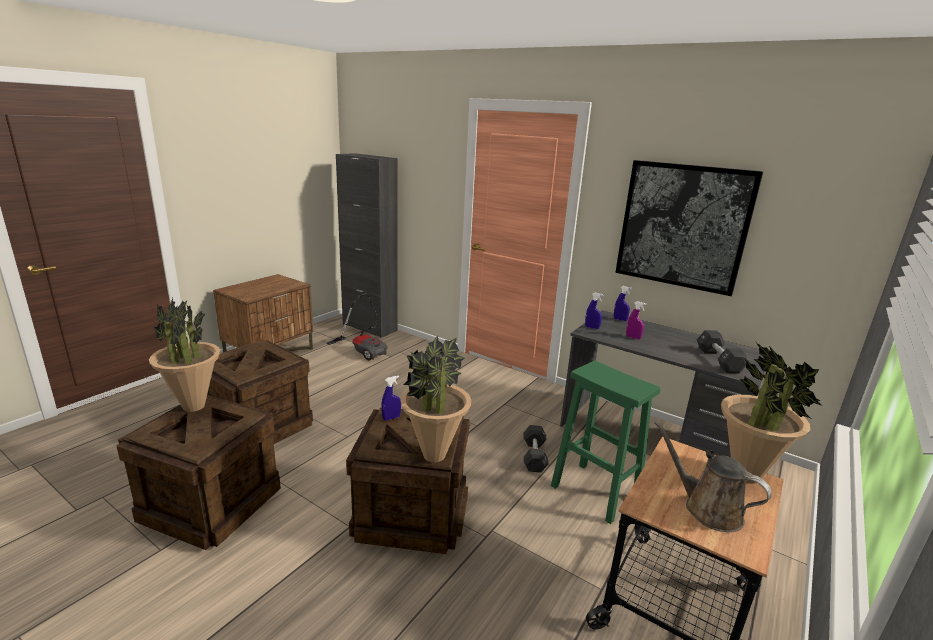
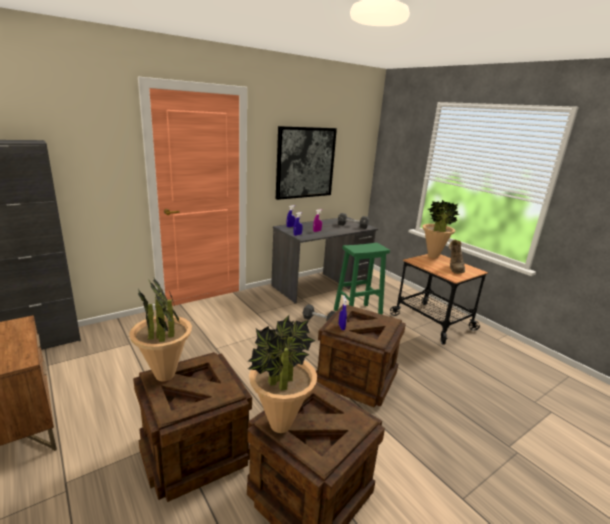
camera: 70 degrees left, 0 degrees up
(363, 350) = (96, 356): vacuum cleaner -> none
(434, 456) = (389, 321): potted plant -> potted plant (165, 375)
(707, 509) = (454, 268): brown watering can -> brown boot

